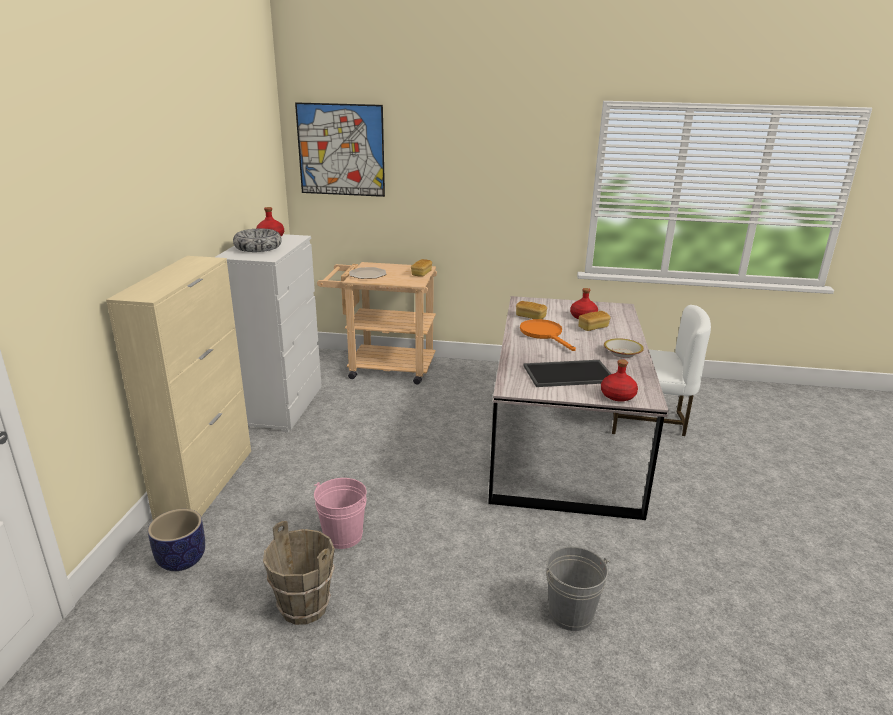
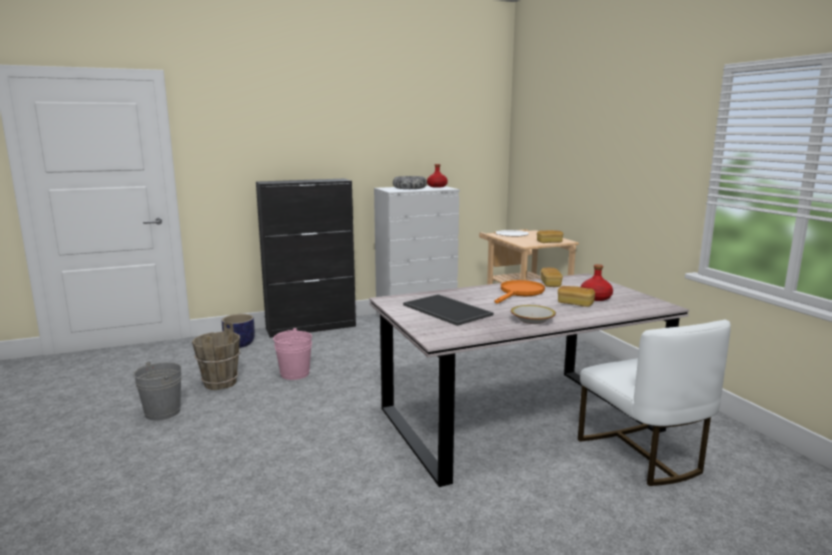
camera: 60 degrees right, 10 degrees down
(206, 483) = (311, 327): beige cabinet -> black cabinet
(341, 150) = (536, 132): picture -> none
(570, 613) = (270, 473): grey bucket -> grey bucket (162, 412)
(618, 396) = (428, 329): red bottle -> none

